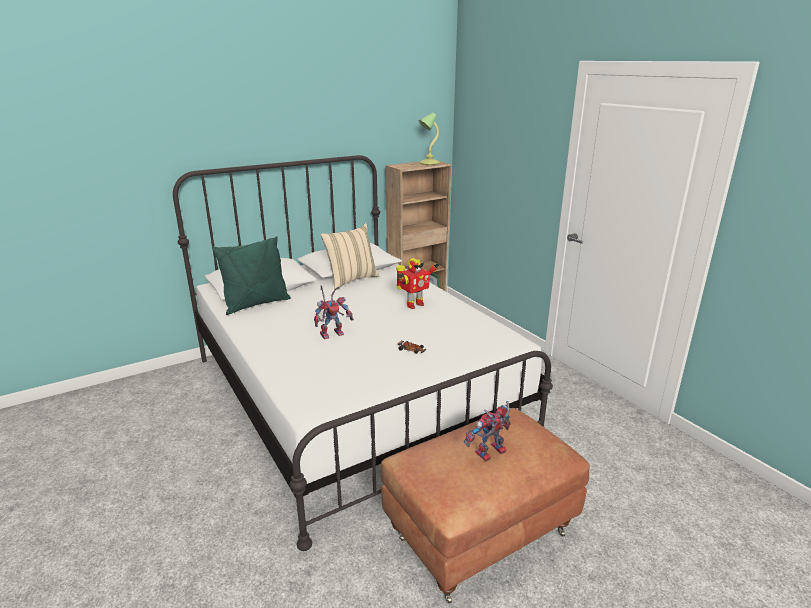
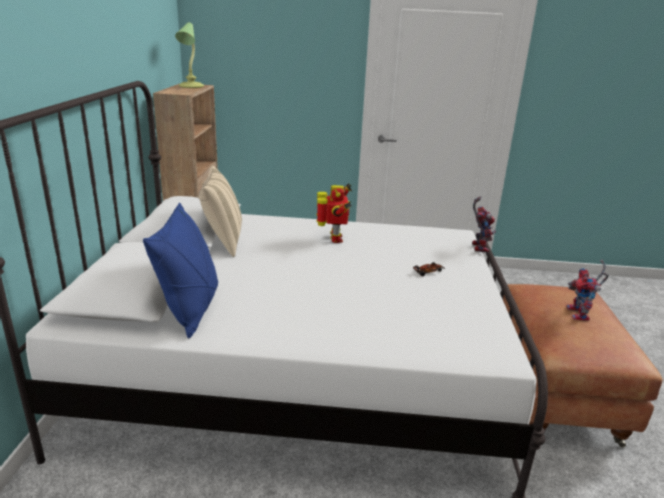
camera: 55 degrees left, 0 degrees up
(256, 304) = (191, 309): green pillow -> blue pillow
(333, 333) = (343, 292): toy robot -> toy robot (477, 246)

